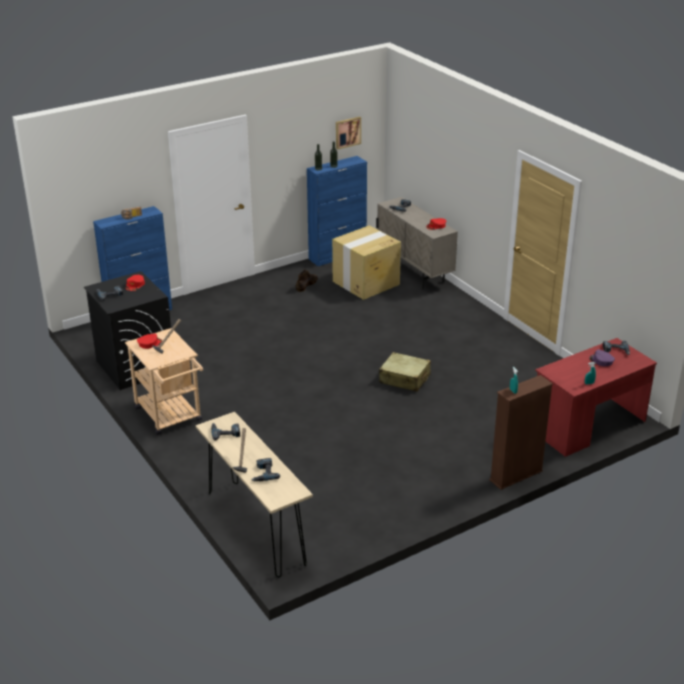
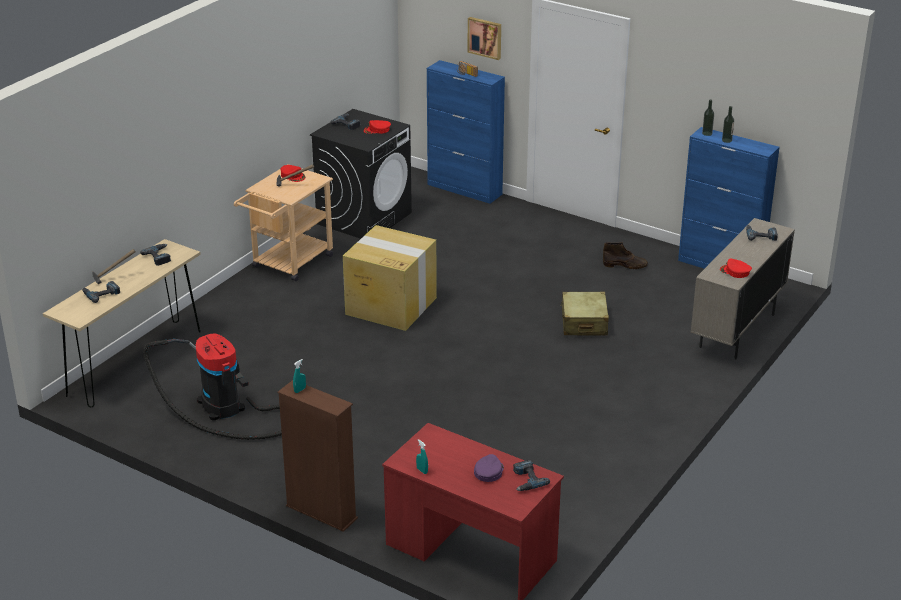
camera: 65 degrees right, 0 degrees up
(347, 132) = (770, 107): picture -> picture (485, 37)
(357, 493) = (225, 408): none -> vacuum cleaner
(365, 283) = (671, 303): cardboard box -> cardboard box (390, 305)
(405, 379) = (470, 385): beige suitcase -> beige suitcase (584, 323)

